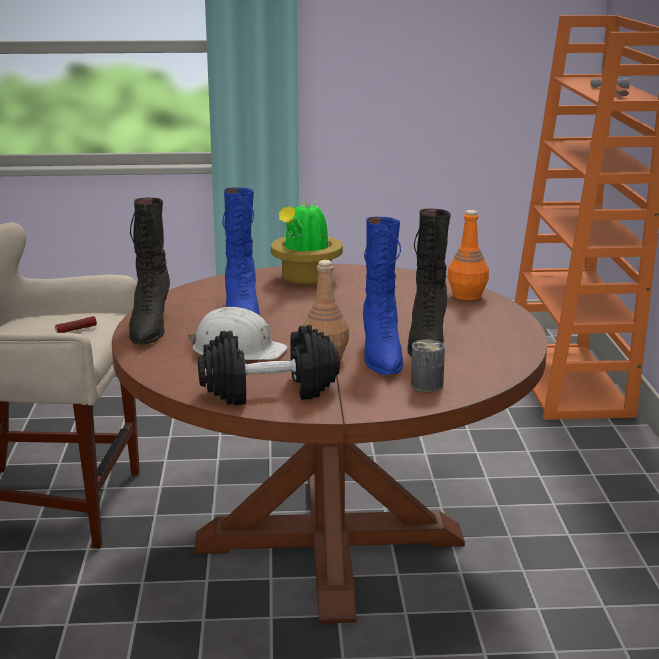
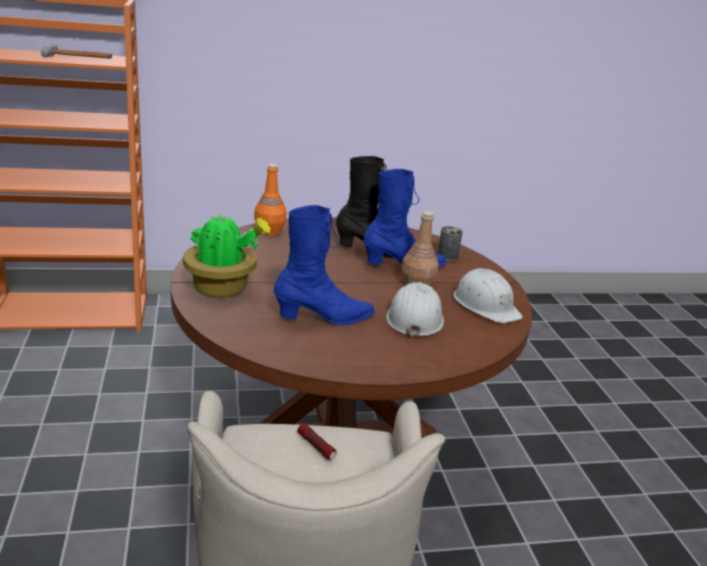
camera: 100 degrees left, 5 degrees up
(149, 328) = (376, 364): black boot -> none
(269, 391) = (485, 305): black dumbbell -> white hard hat

